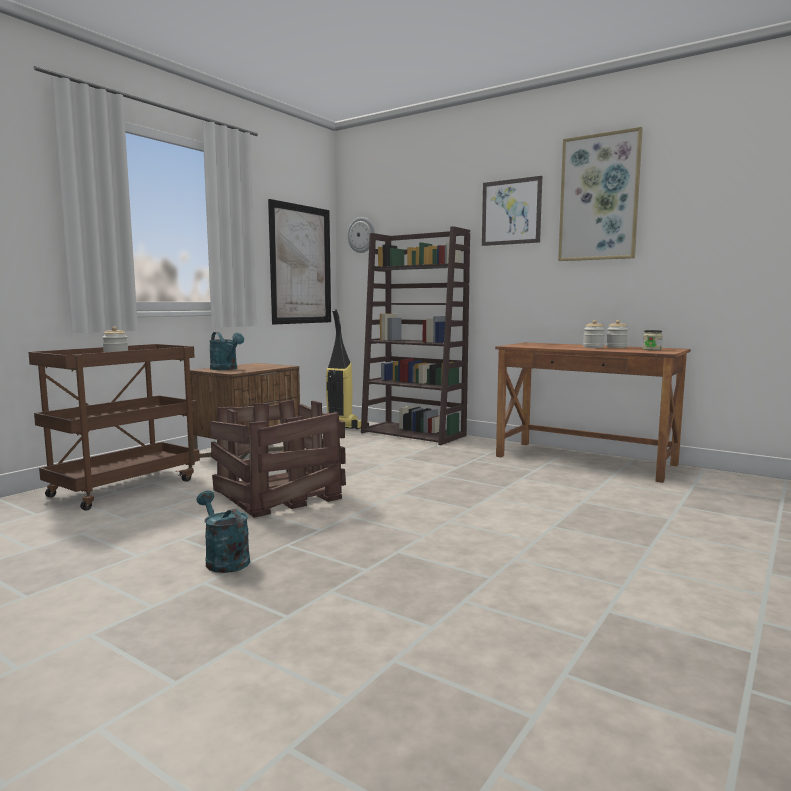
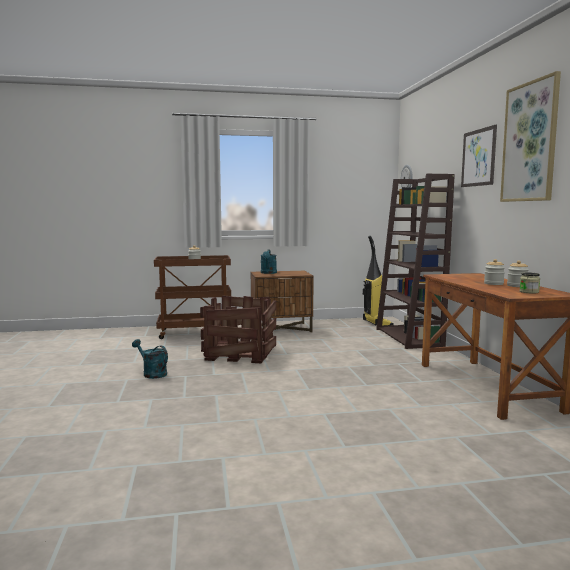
camera: 45 degrees right, 0 degrees up
(224, 559) = (152, 373): turquoise watering can -> turquoise watering can turned 60 degrees counterclockwise
(301, 265) = (359, 202): picture -> none

